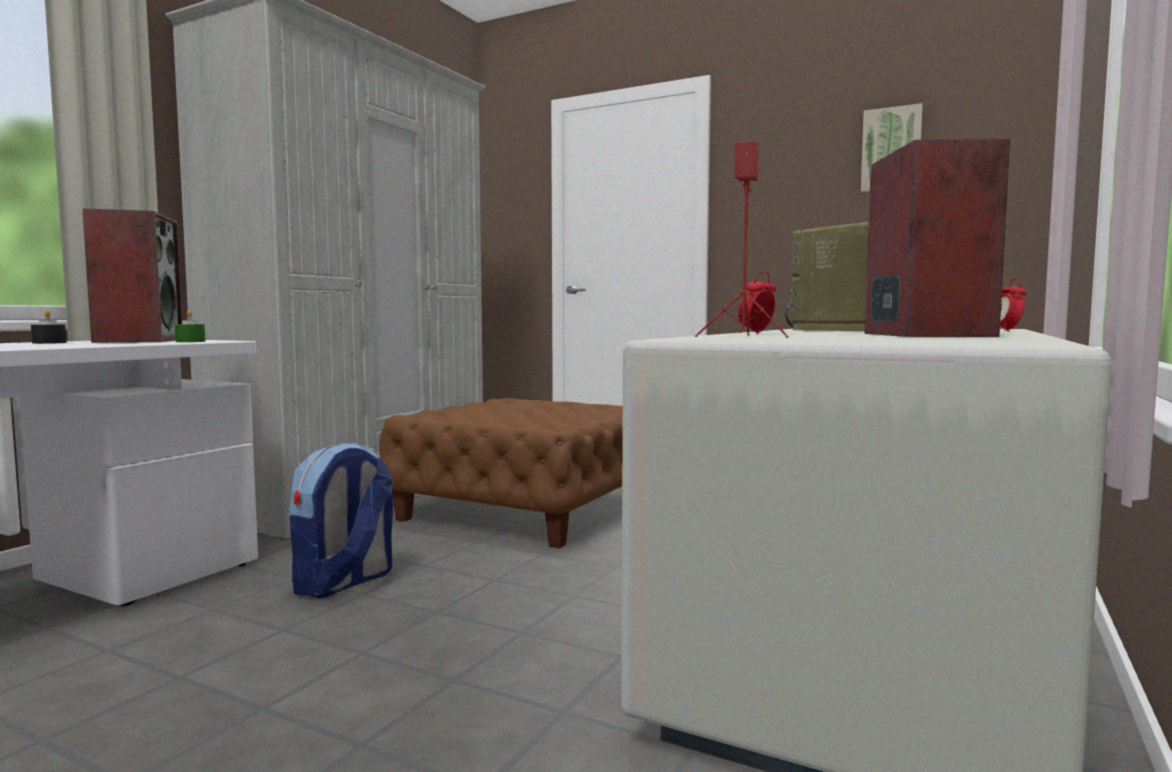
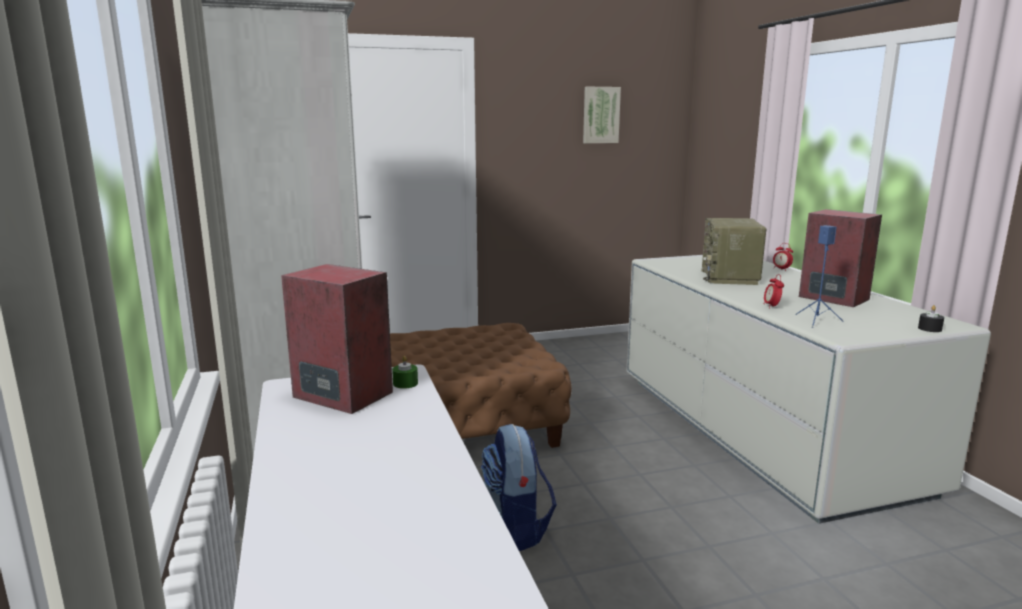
camera: 45 degrees left, 10 degrees up
(49, 343) = (324, 428): black candle -> black candle (929, 329)
(744, 336) = (817, 321): red speaker -> blue speaker

